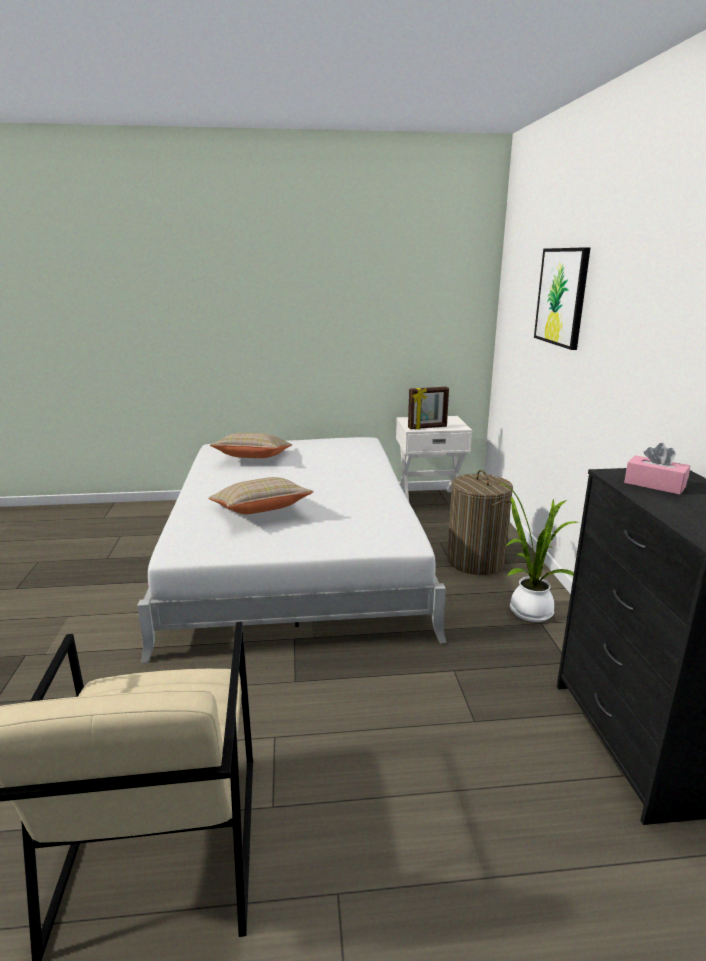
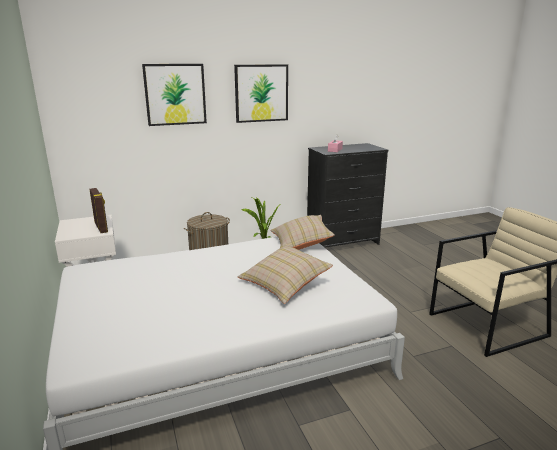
camera: 105 degrees left, 0 degrees up
(253, 458) = (139, 320): beige pillow -> beige pillow (301, 244)
(641, 311) = (261, 93): none -> picture

